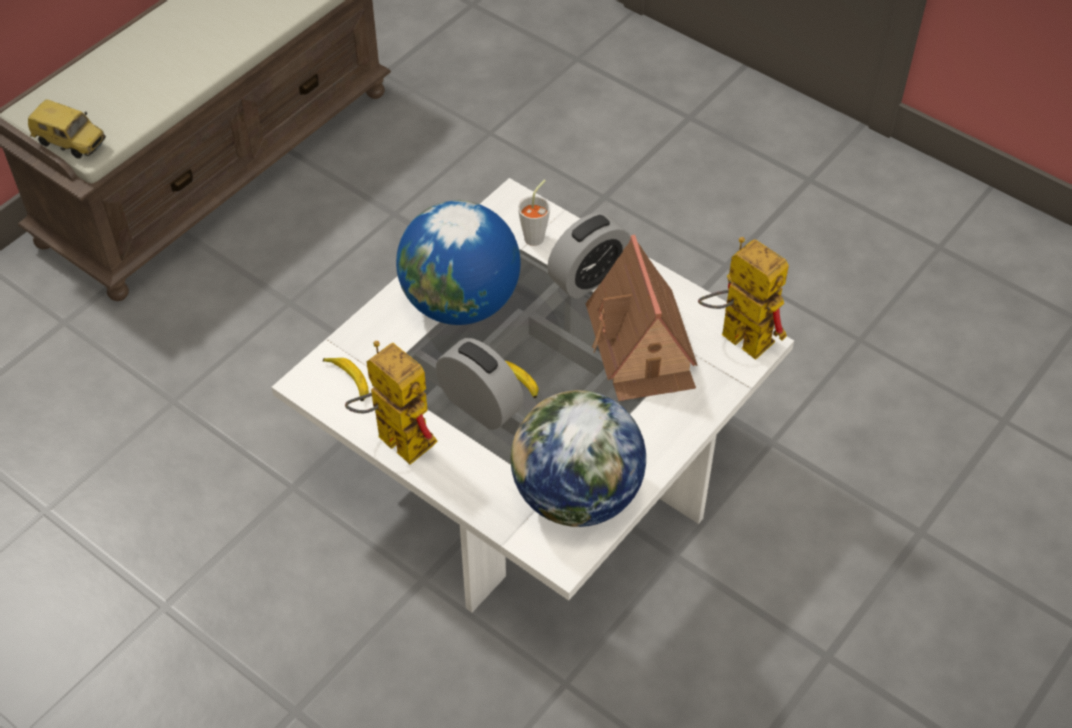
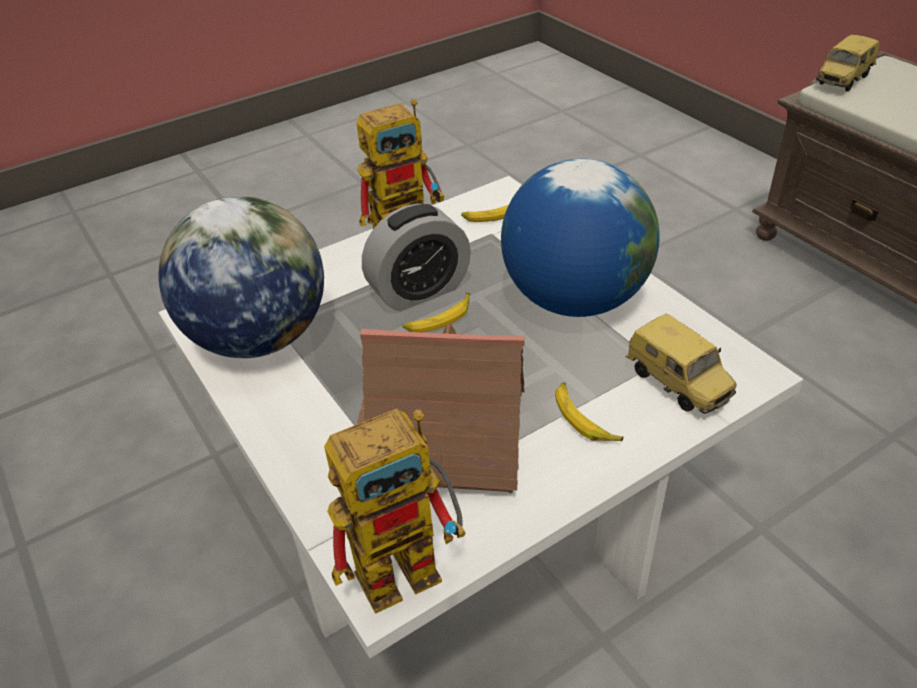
camera: 110 degrees right, 10 degrees down
(537, 235) = (679, 384): grey cup -> toy car
(588, 278) = (584, 419): alarm clock -> banana

